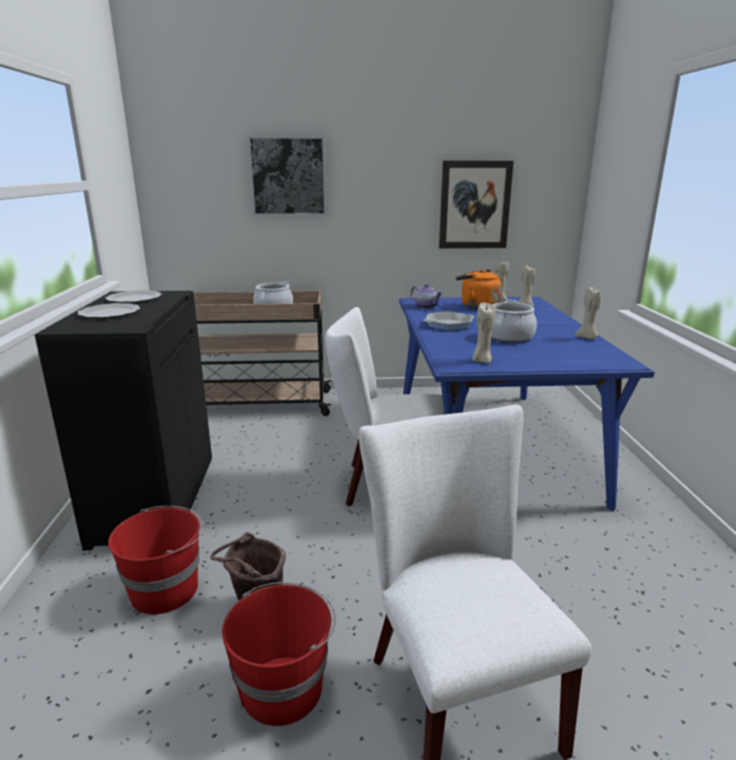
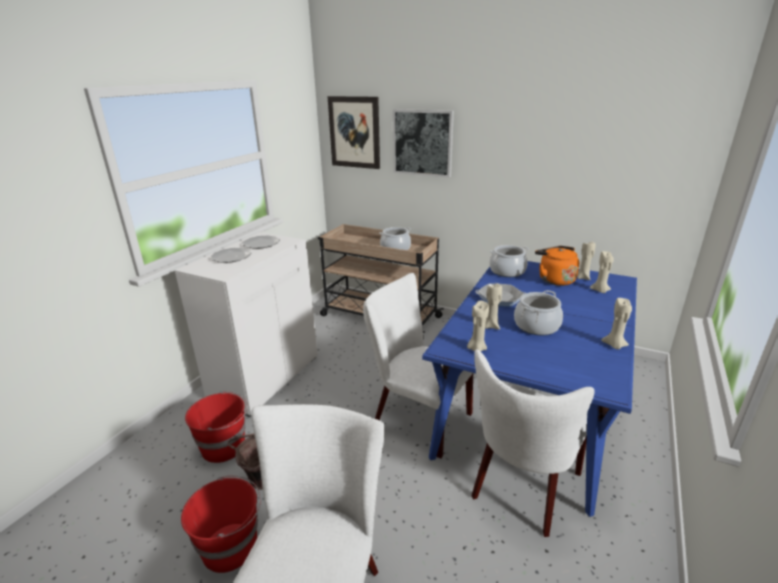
camera: 30 degrees right, 5 degrees up
(154, 499) = (265, 377): black cabinet -> white cabinet
(426, 306) = (507, 271): teapot -> cooking pot
(470, 344) = (491, 326): none -> beige candle
(474, 205) = (586, 179): picture -> picture (354, 132)
(543, 510) = (522, 489): none -> white chair

